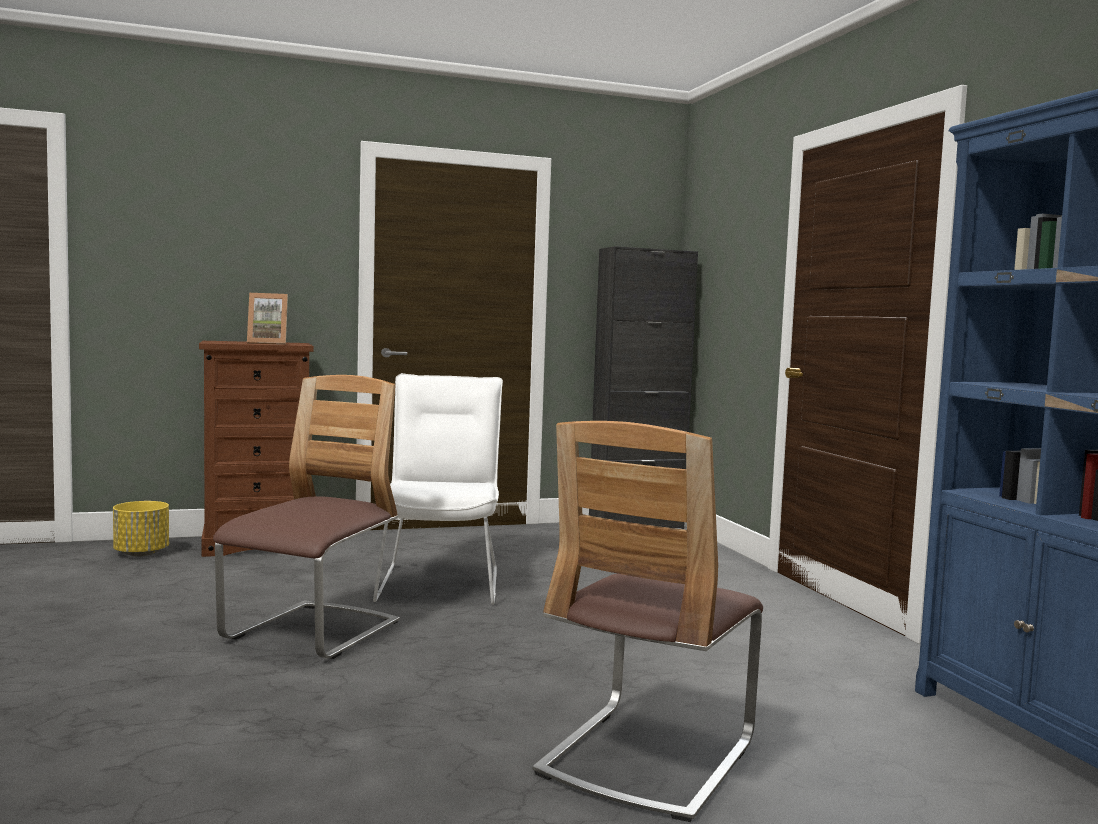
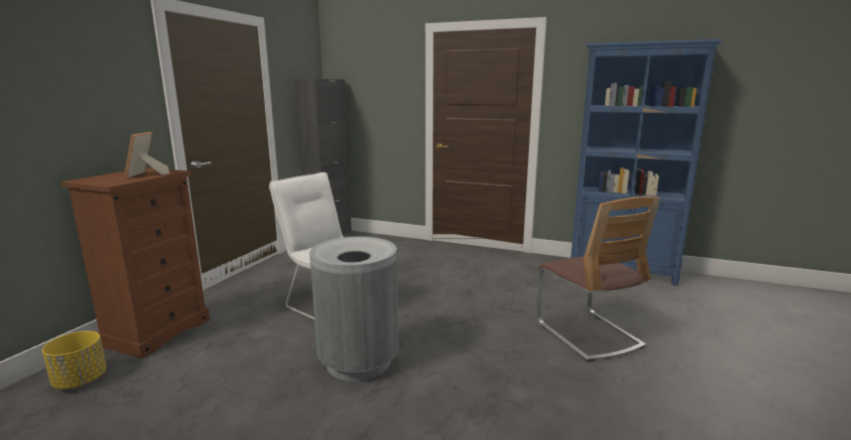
camera: 50 degrees left, 10 degrees up
(267, 343) = (146, 175): picture frame -> picture frame turned 150 degrees clockwise
(312, 633) = (359, 362): chair -> grey trash can

